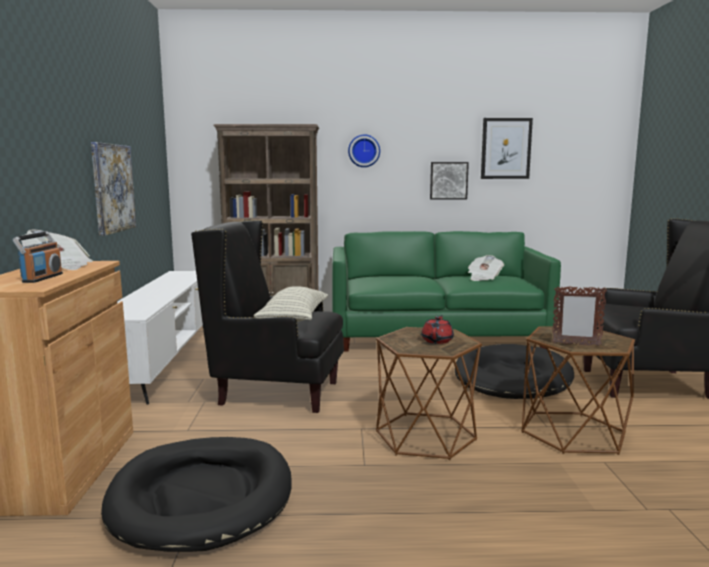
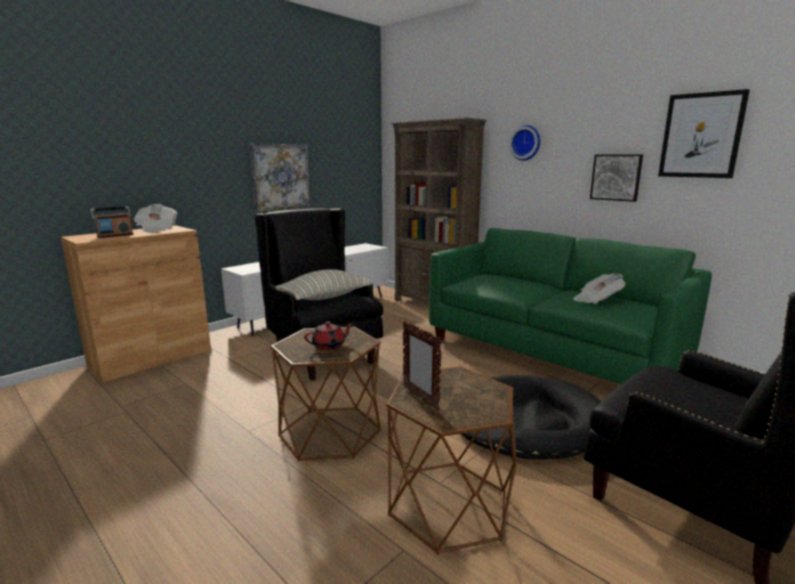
camera: 45 degrees right, 5 degrees up
(202, 497) = (150, 403): black dog bed -> none

